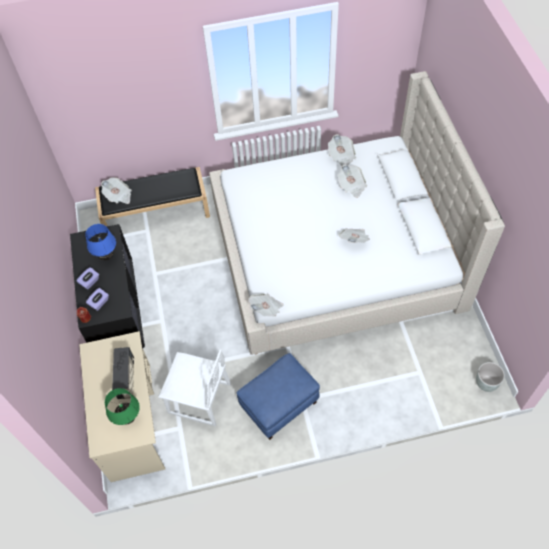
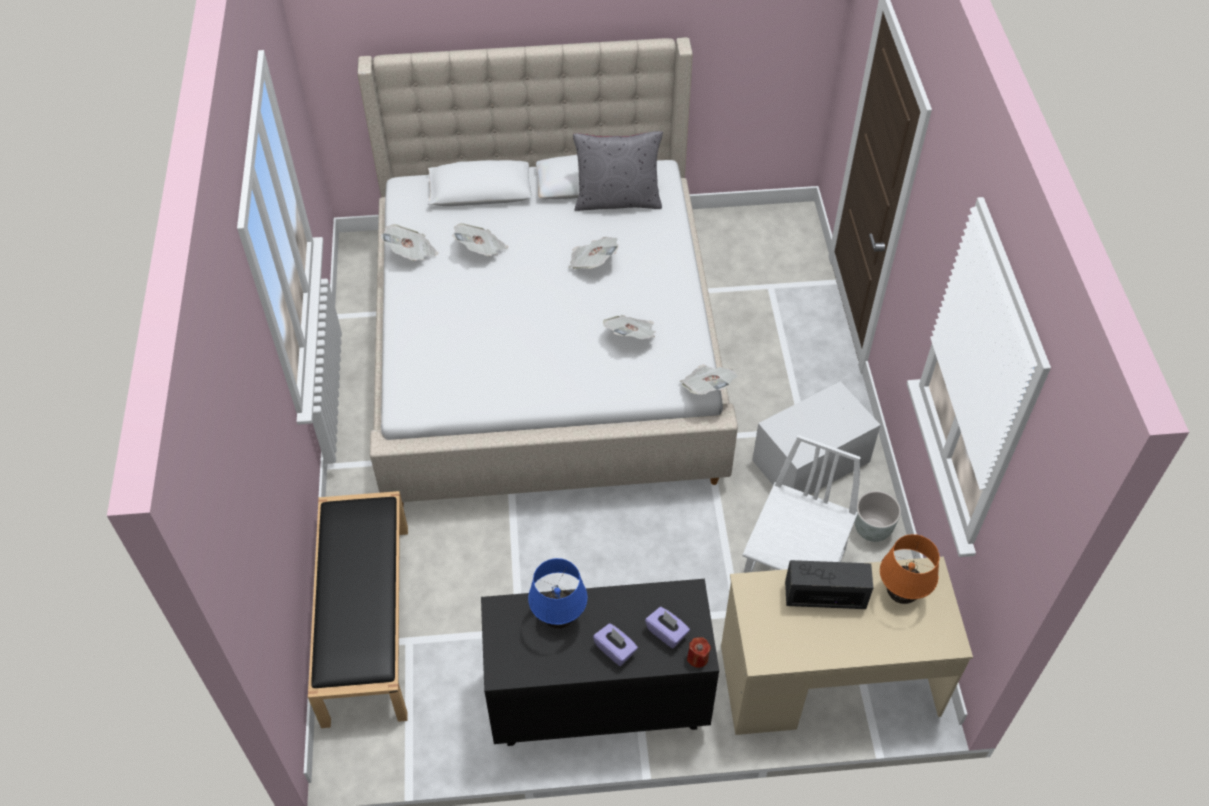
camera: 85 degrees left, 5 degrees down
(118, 196) = (356, 642): newspaper -> newspaper (631, 336)
(128, 418) = (900, 595): green table lamp -> orange table lamp
(279, 405) = (811, 461): blue ottoman -> white storage box
(411, 245) = (617, 200): none -> grey pillow
(486, 383) = (794, 222): grey planter -> grey planter (872, 530)

